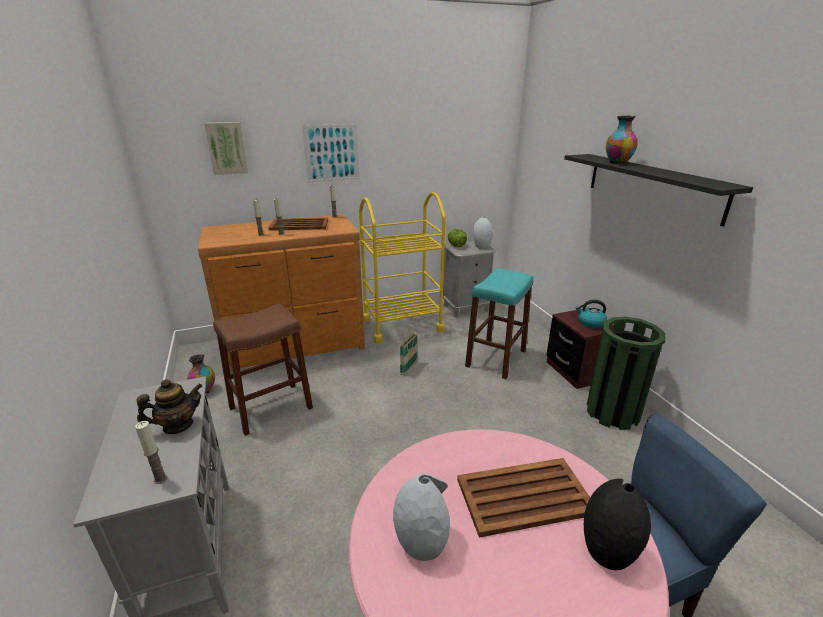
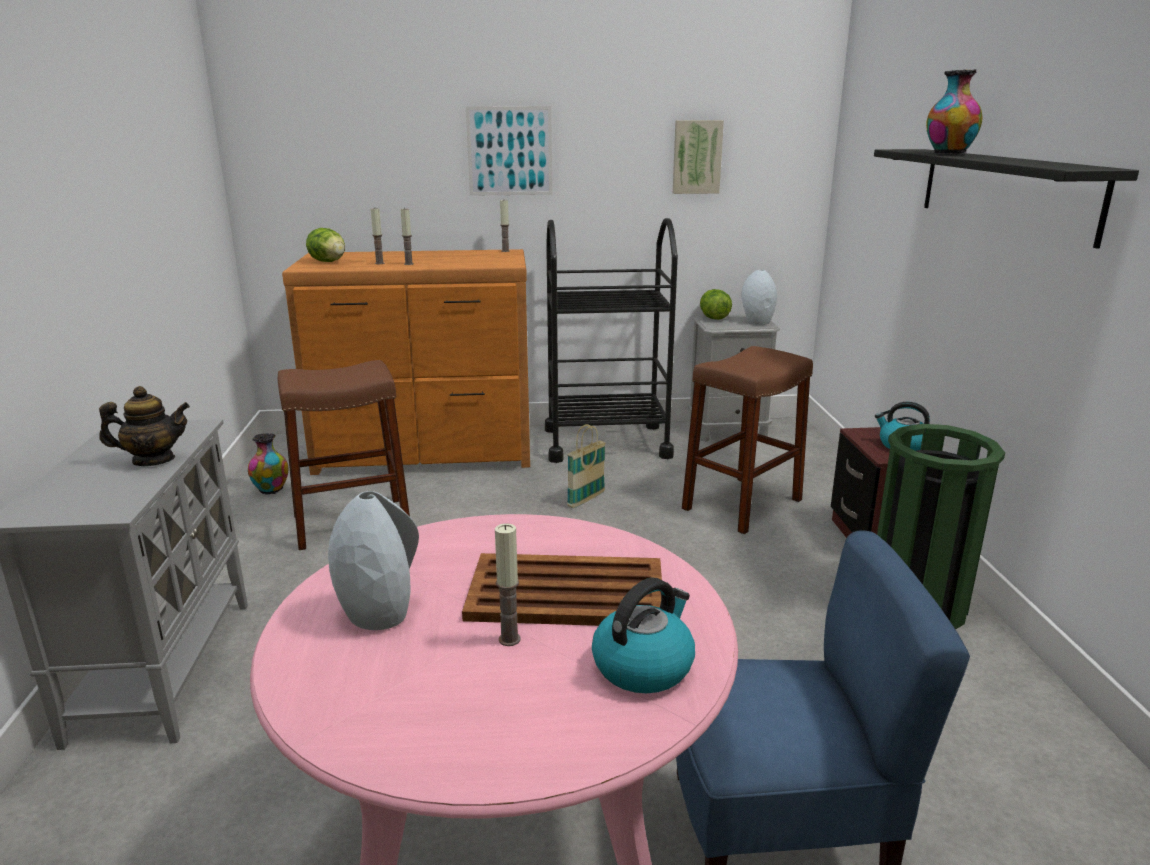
camera: 15 degrees right, 5 degrees down
(160, 479) = (98, 504): candle -> candle (509, 639)
(224, 236) = (328, 262): none -> lettuce
(227, 148) = (353, 137): picture -> picture (696, 157)
(300, 225) = (445, 257): brown tray -> none
(402, 325) = (606, 443): yellow cart -> black cart
(496, 358) = (742, 504): turquoise stool -> brown stool
(607, 551) = (643, 665): black vase -> kettle

